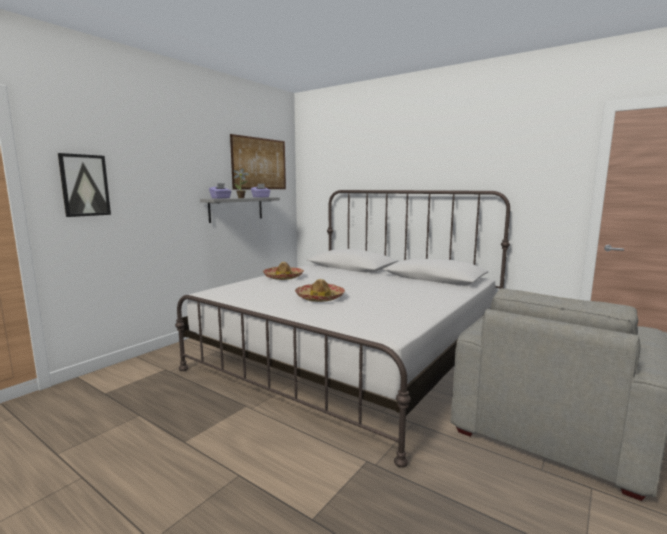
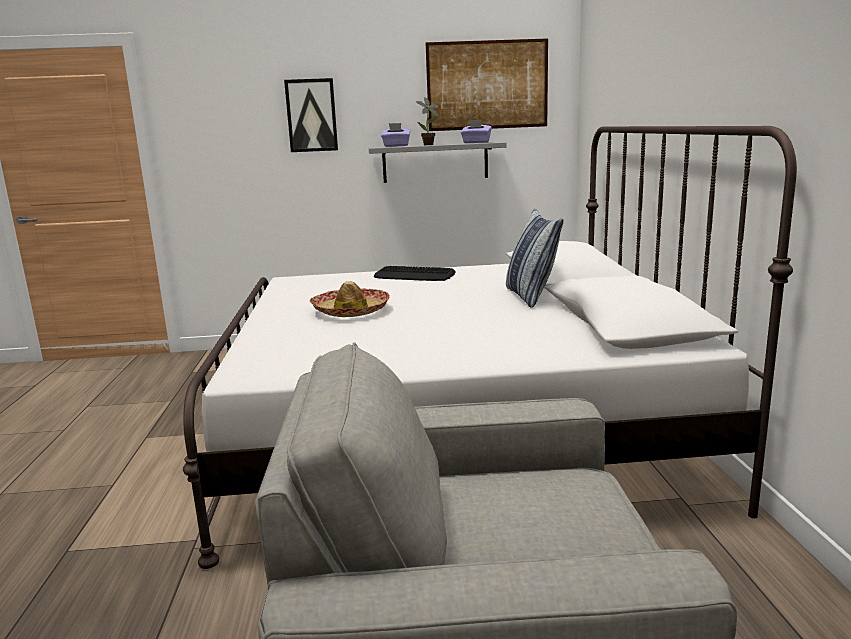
camera: 50 degrees right, 5 degrees up
(84, 185) = (211, 134): picture -> picture (311, 115)
(283, 277) = (414, 275): hat -> keyboard
(372, 276) = (531, 296): none -> pillow

